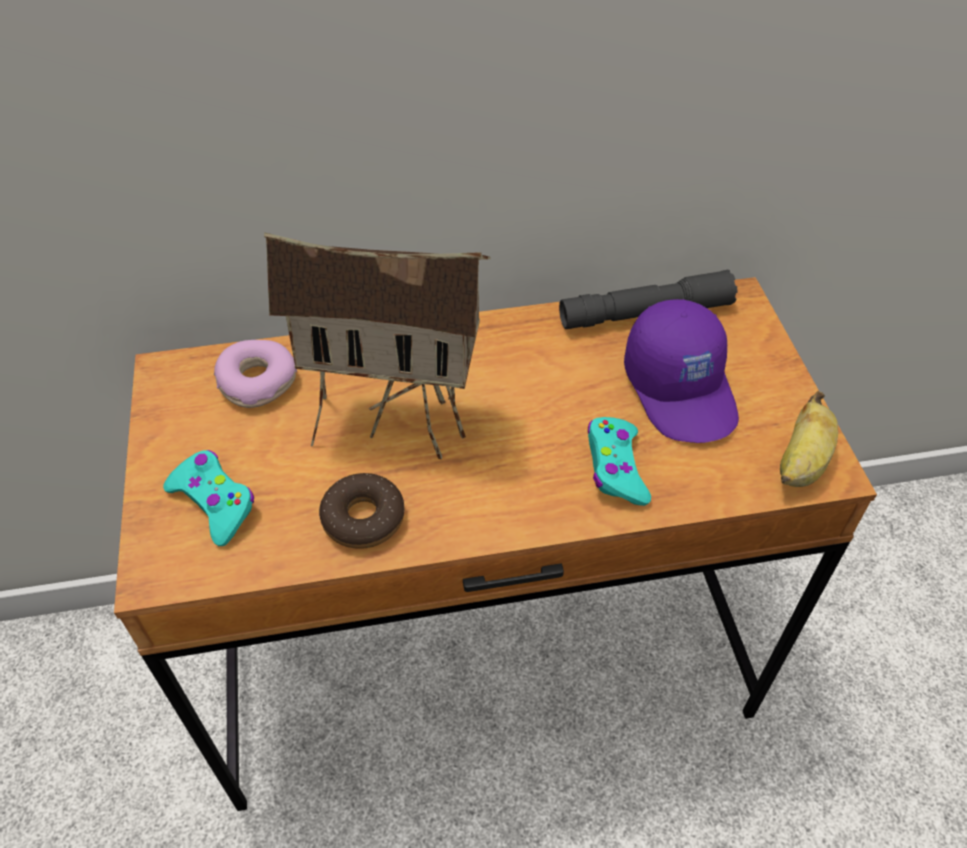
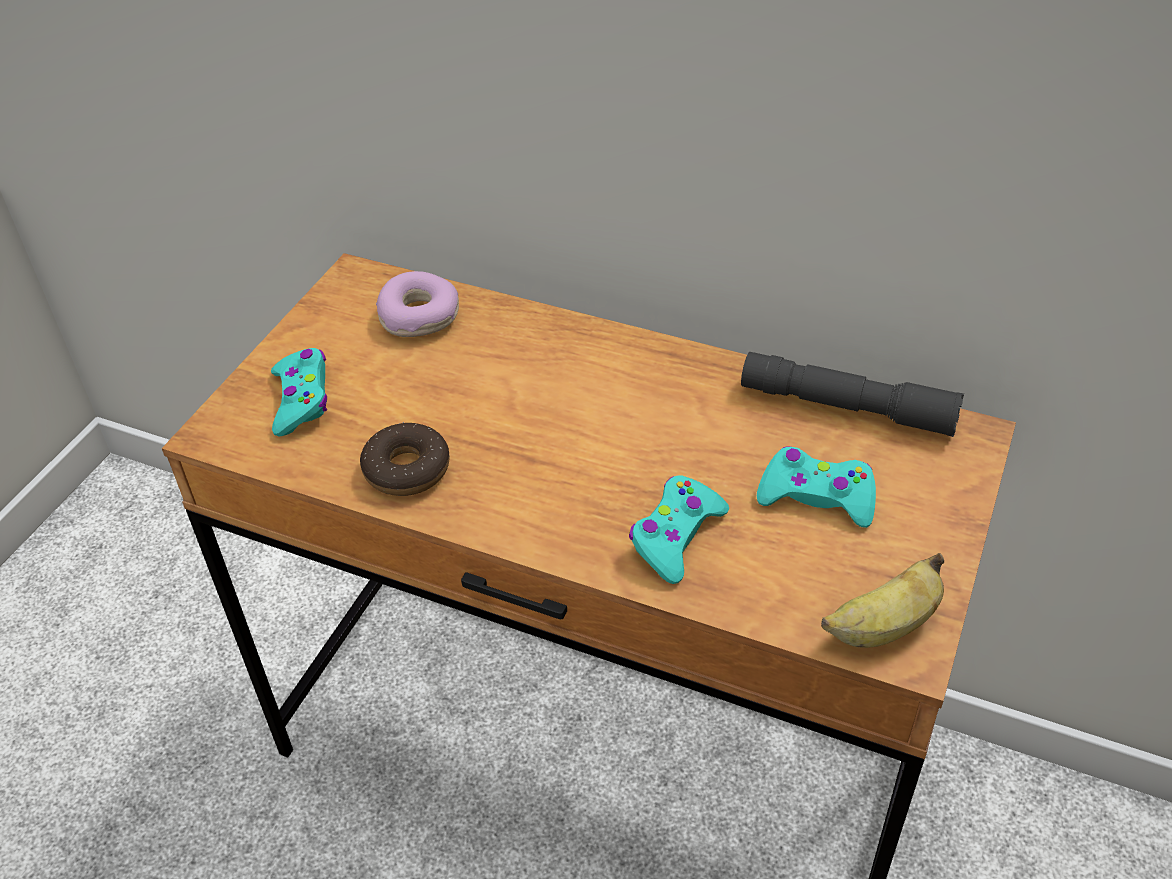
camera: 35 degrees right, 5 degrees down
(396, 419) = (509, 399): toy house -> none
(682, 389) = (817, 496): purple cap -> turquoise game controller

